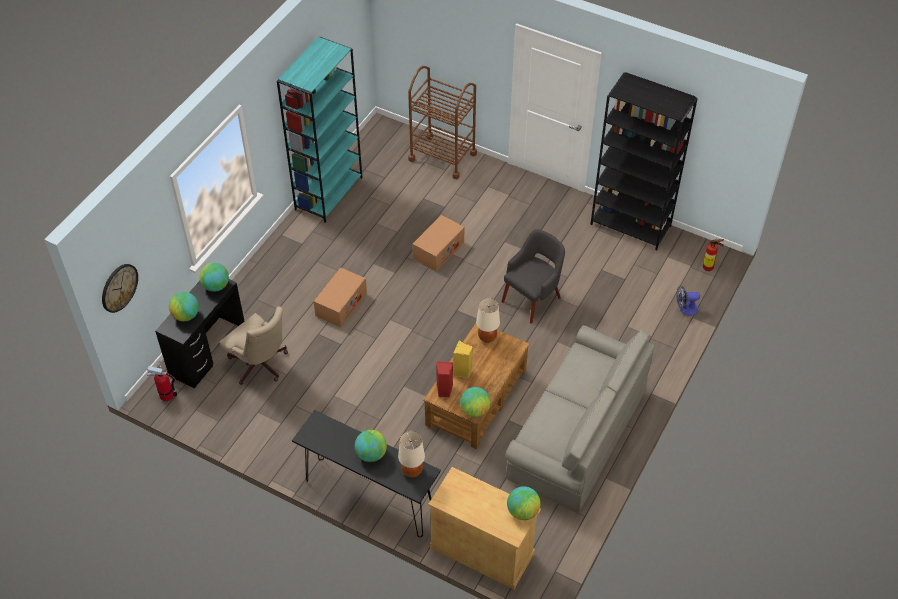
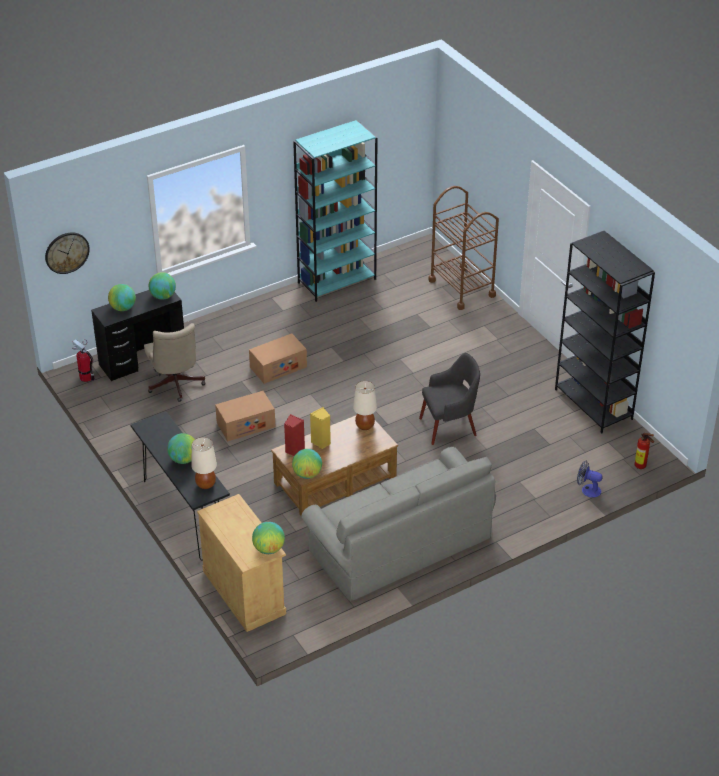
camera: 30 degrees right, 10 degrees down
(438, 250) = (396, 358): cardboard box -> cardboard box (246, 424)

